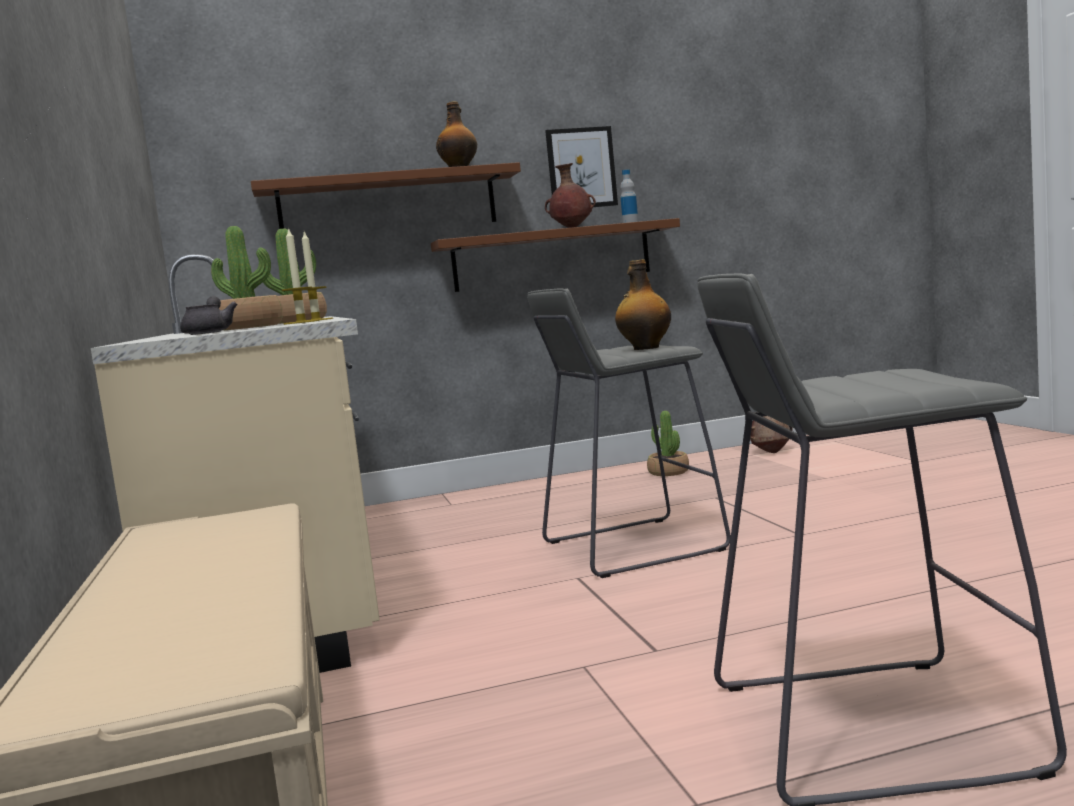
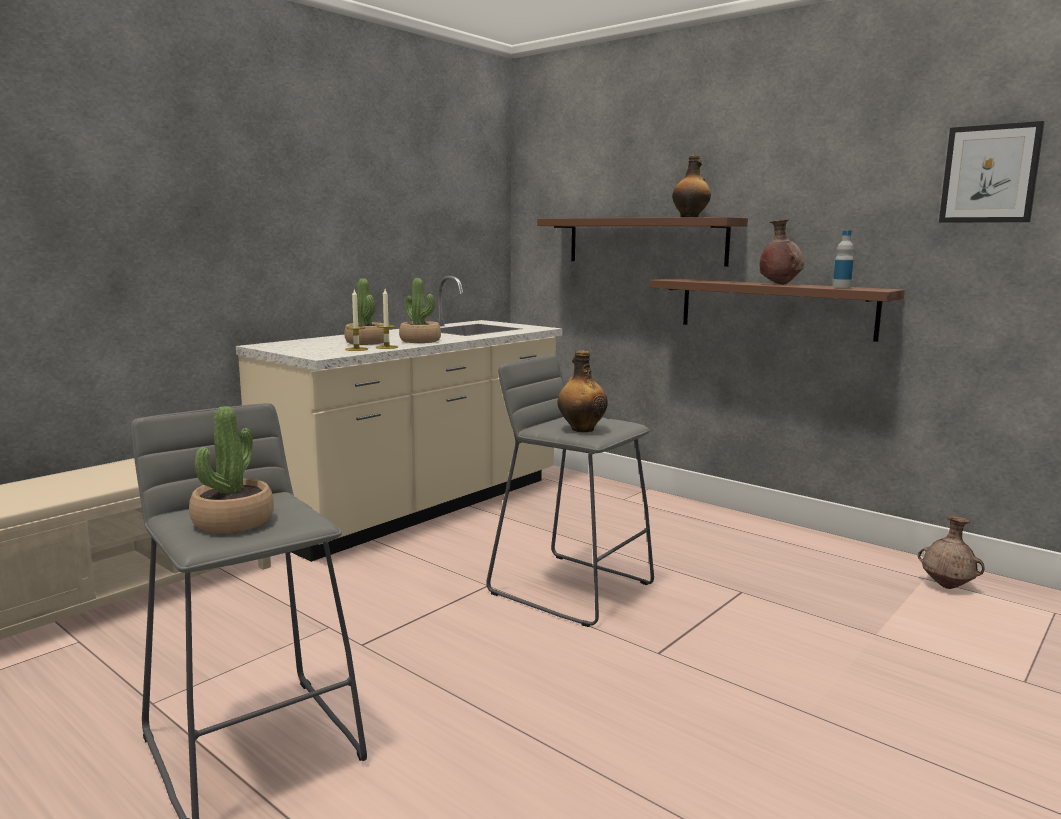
camera: 55 degrees right, 5 degrees up
(210, 332) = (315, 345): grey teapot -> none
(581, 168) = (821, 221): picture -> picture (989, 174)
(668, 472) = (804, 553): potted plant -> potted plant (233, 521)

